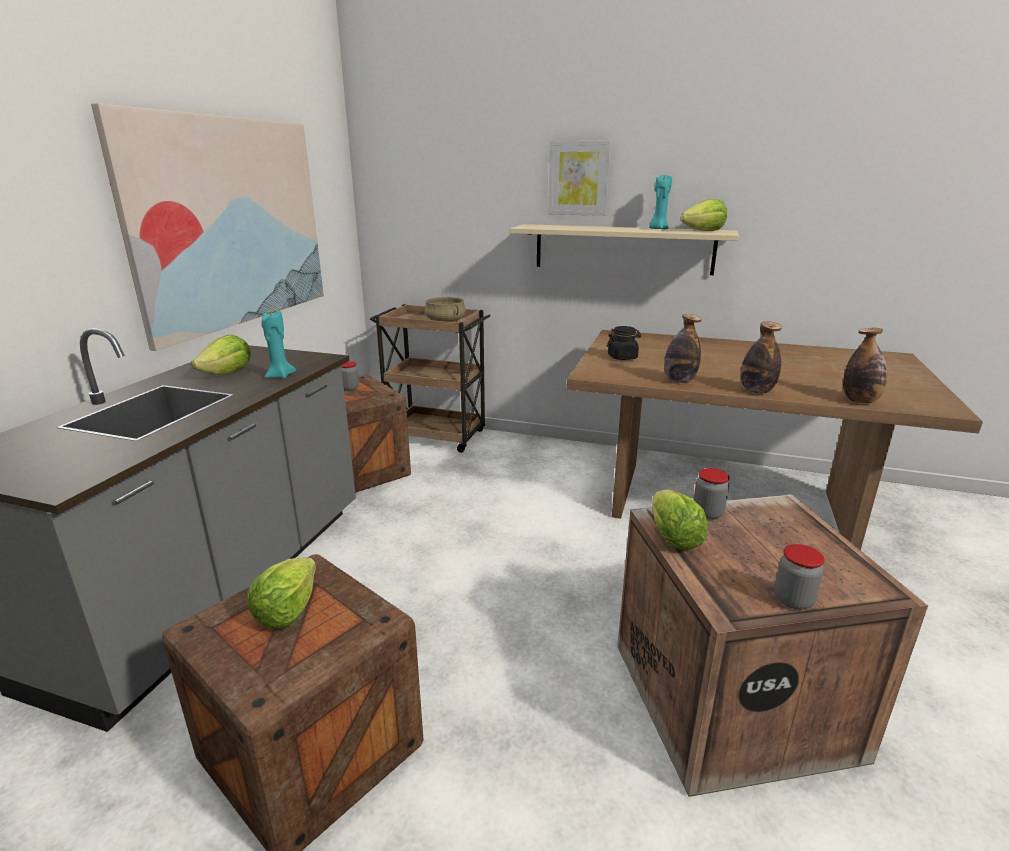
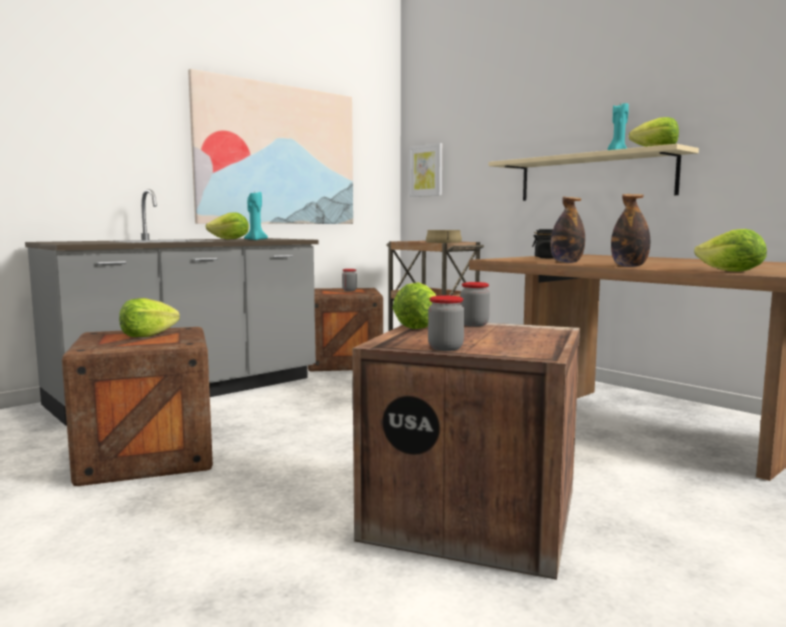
camera: 30 degrees right, 15 degrees down
(579, 178) = (557, 119): picture -> picture (426, 171)
(860, 401) = (731, 272): bottle -> lettuce

